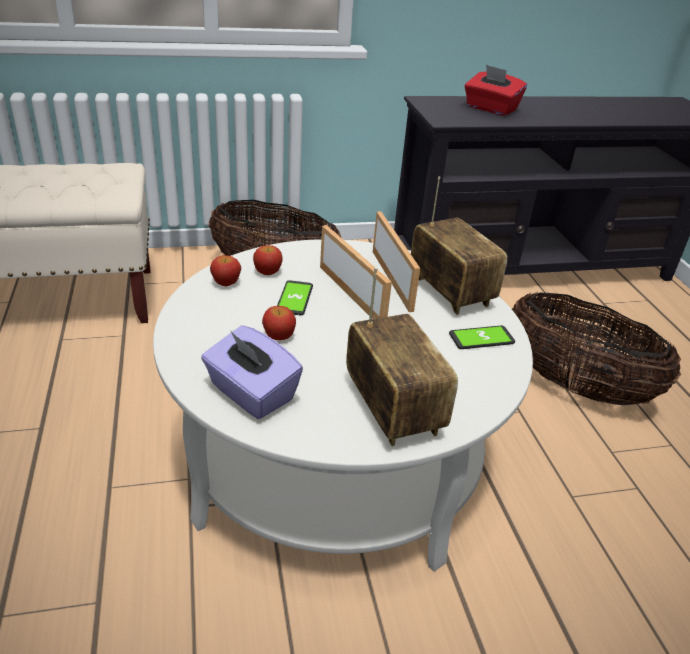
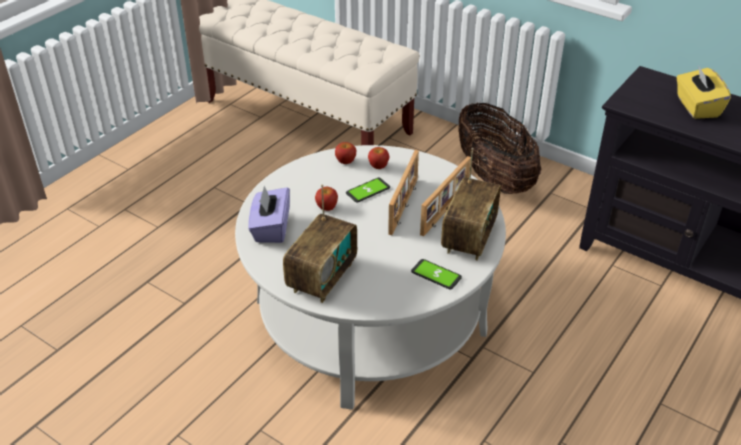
camera: 50 degrees right, 5 degrees up
(490, 109) = (696, 107): red tissue box -> yellow tissue box
(575, 386) = (609, 387): basket -> none

